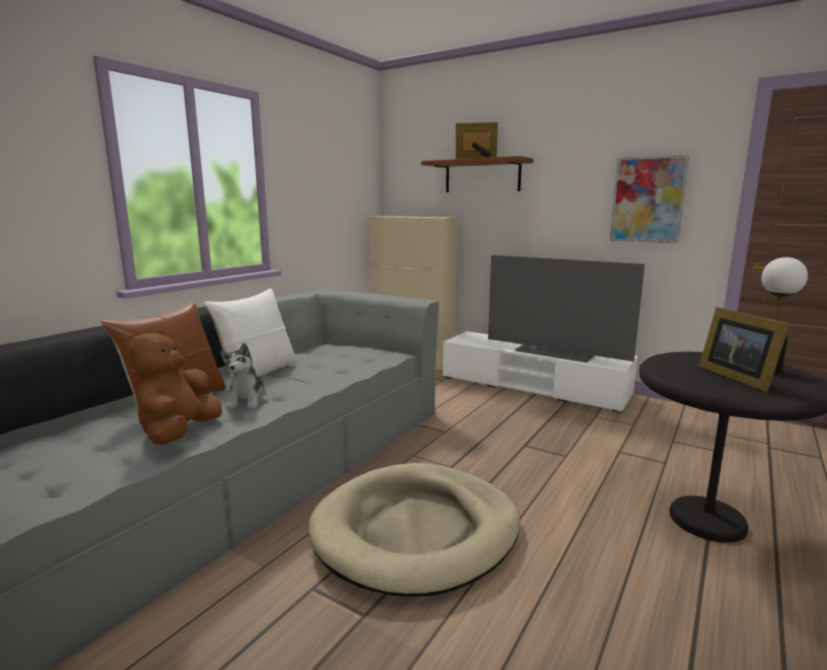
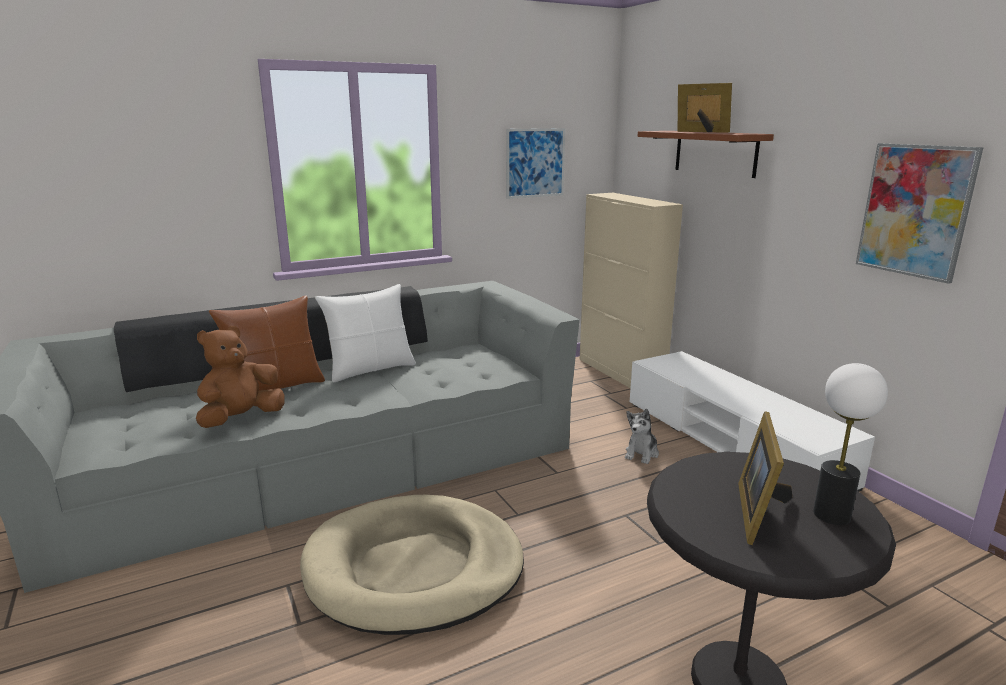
camera: 30 degrees right, 5 degrees up
(247, 401) = (323, 398): plush toy -> plush toy (641, 453)
(333, 189) = (535, 163): none -> picture
(556, 352) = (757, 406): television -> none

